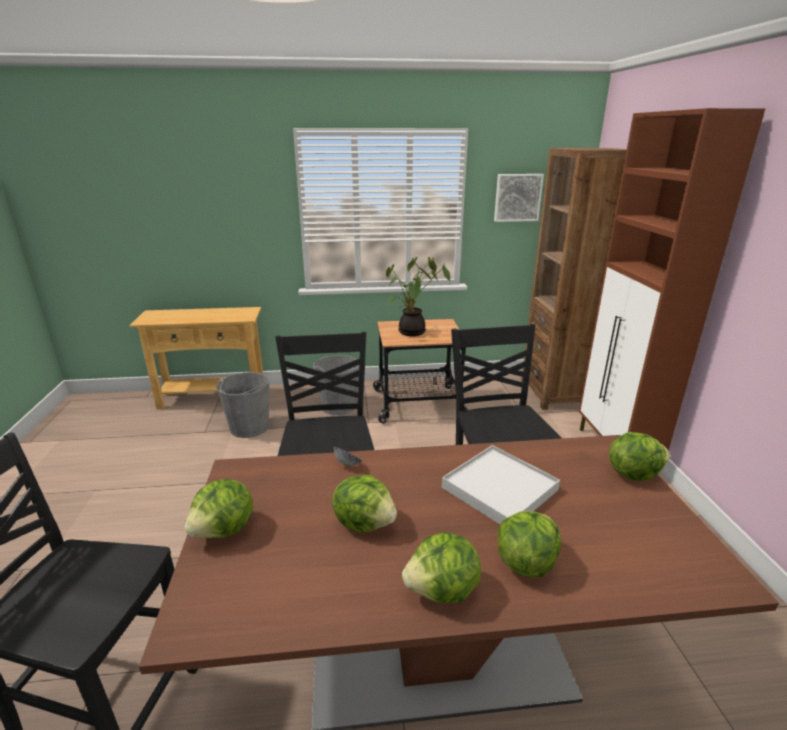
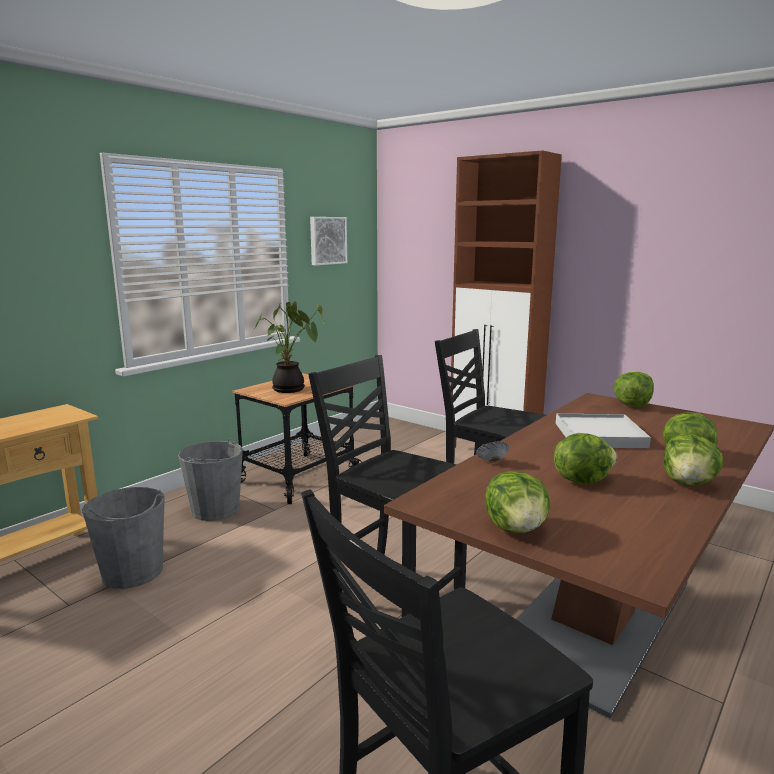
camera: 45 degrees left, 10 degrees down
(555, 393) = (398, 431): brown bookcase -> none

